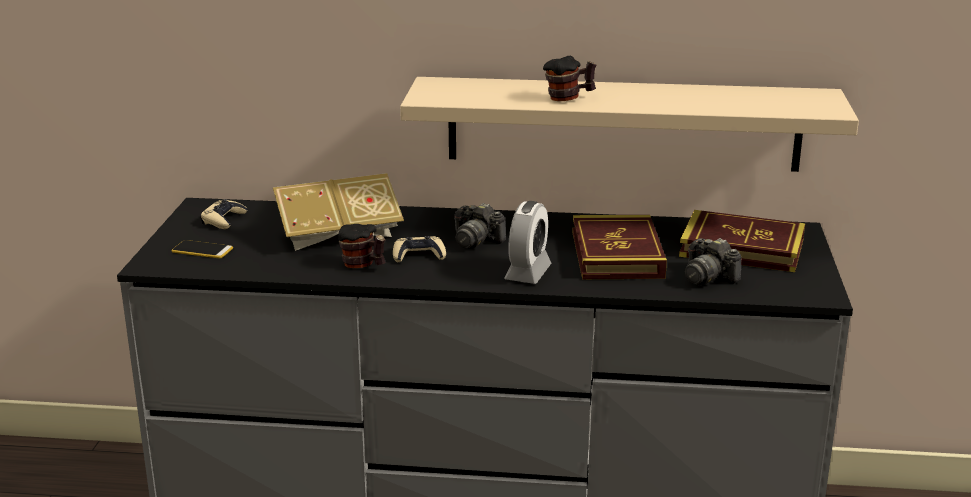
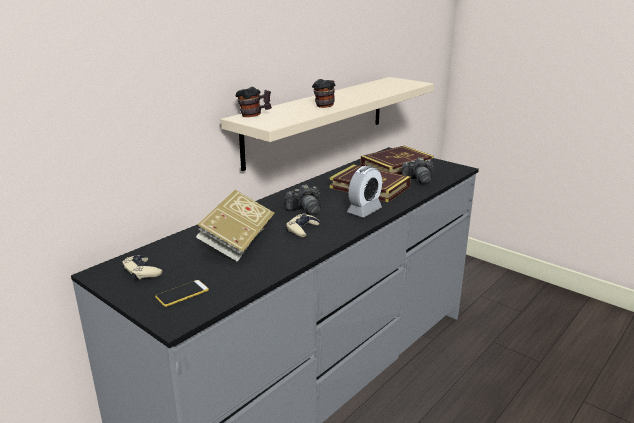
camera: 55 degrees left, 0 degrees up
(362, 266) = (293, 248): mug -> mug (254, 115)
(528, 273) = (364, 211): alarm clock -> alarm clock turned 75 degrees clockwise

